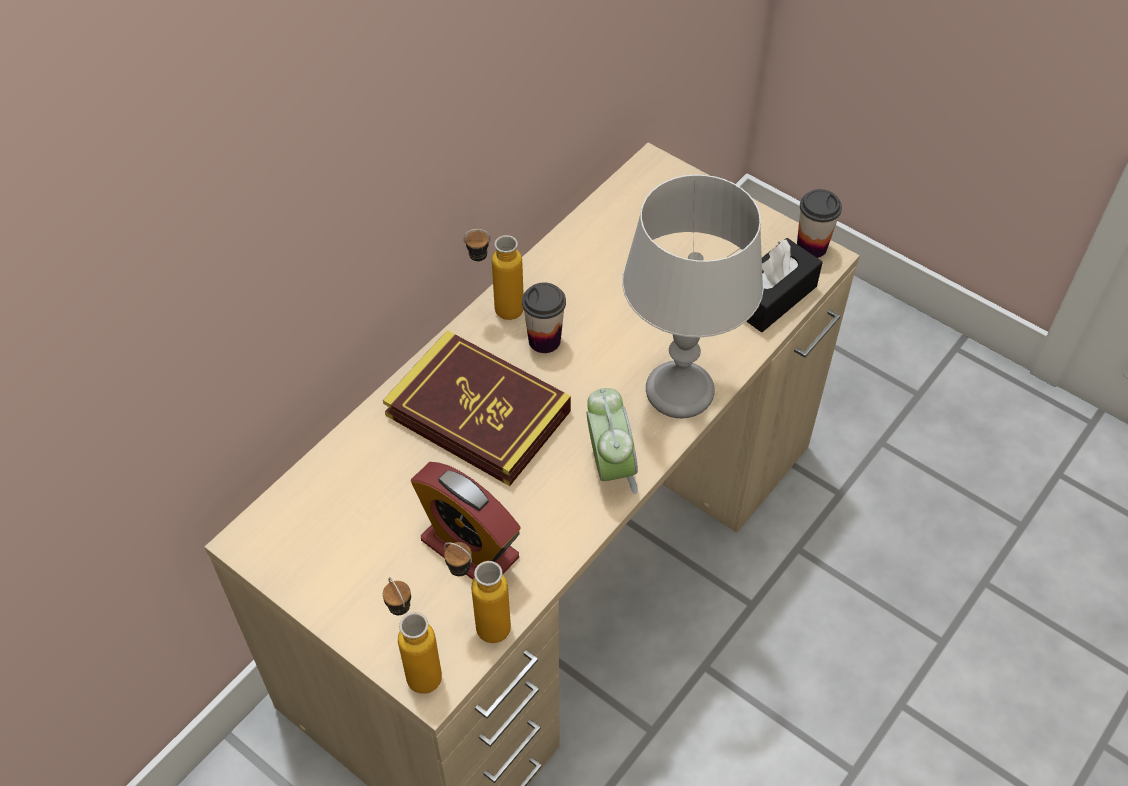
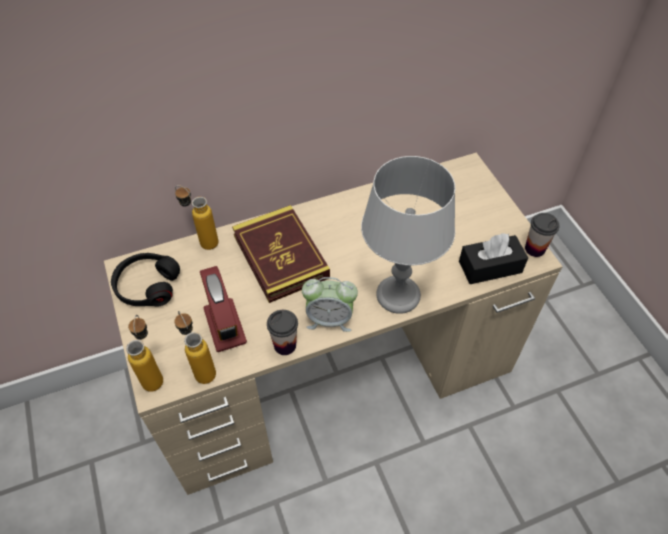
camera: 30 degrees right, 0 degrees up
(306, 549) = (147, 285): none -> black headphones
(496, 310) = (329, 207): bottle -> bottle (202, 240)
(544, 340) = (343, 234): cup -> cup (285, 345)
(610, 467) = (329, 319): alarm clock -> alarm clock turned 75 degrees clockwise

